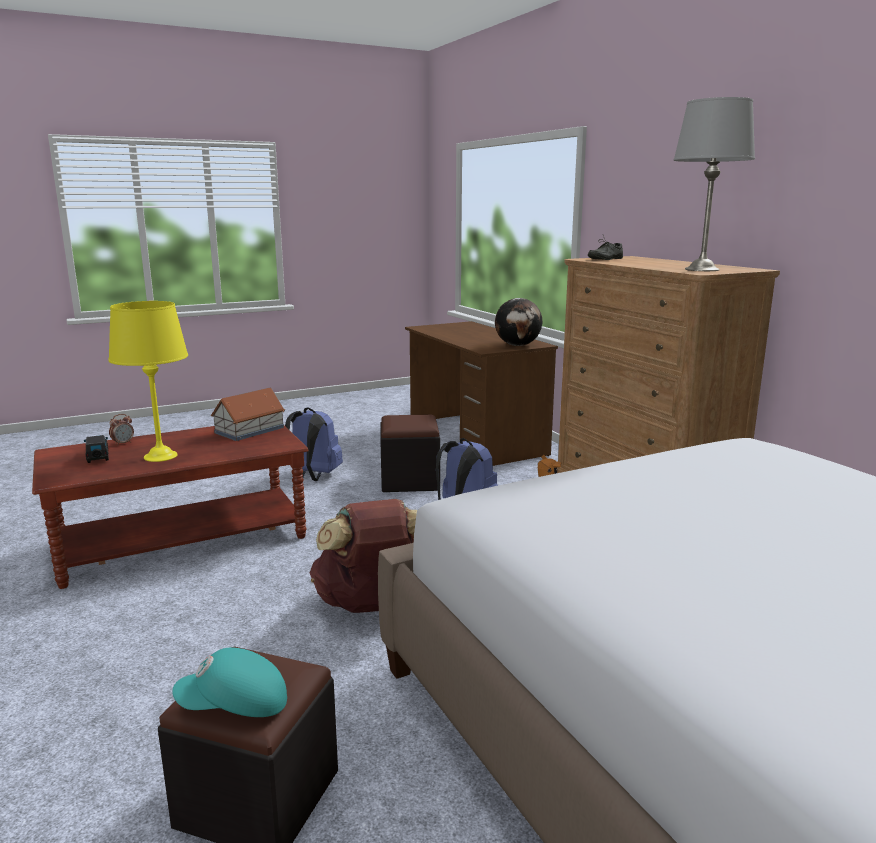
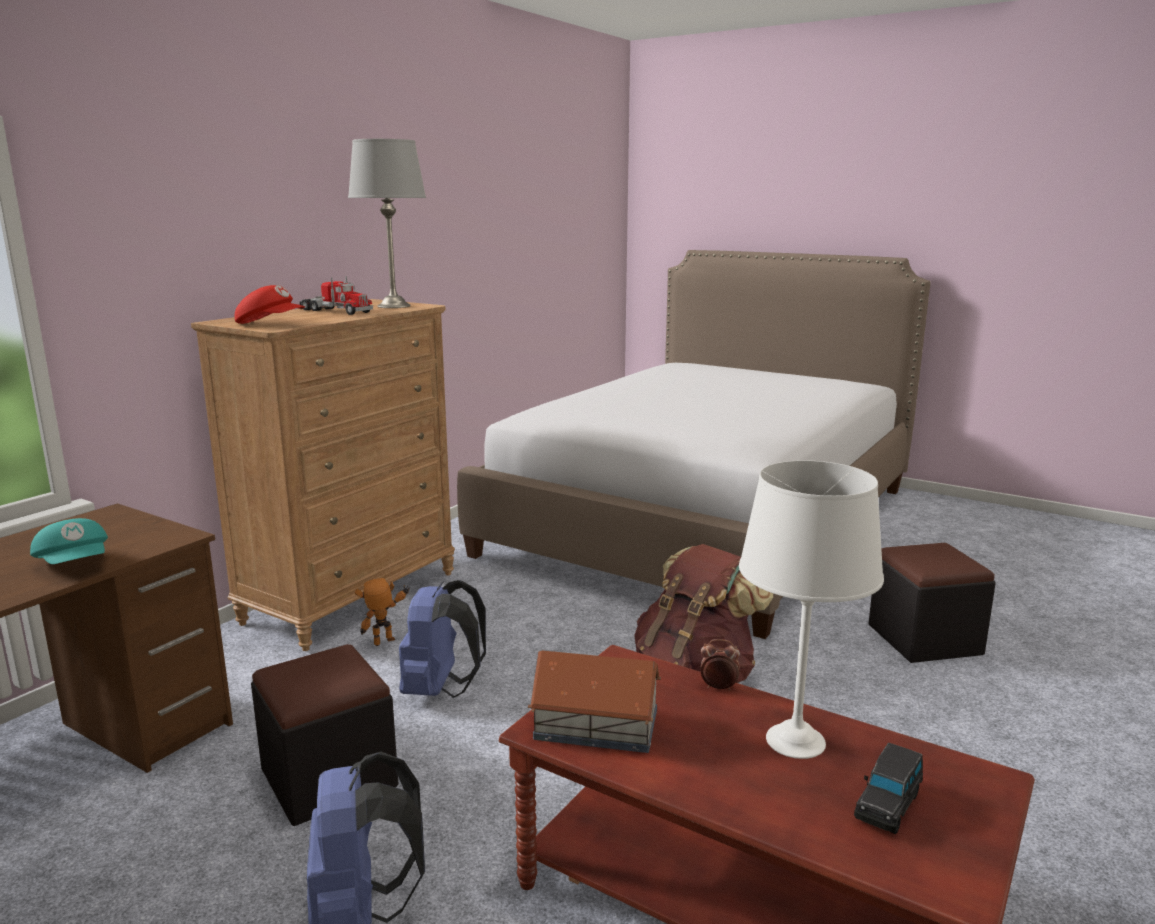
camera: 120 degrees left, 0 degrees up
(123, 443) = (813, 825): alarm clock -> alarm clock (718, 687)
(161, 456) = (794, 740): yellow table lamp -> white table lamp
(235, 707) = (952, 552): turquoise cap -> turquoise cap (75, 565)
(518, 345) = (122, 524): globe -> none
(604, 259) = (271, 324): grey shoe -> red cap
(670, 264) = (335, 311): none -> toy truck

